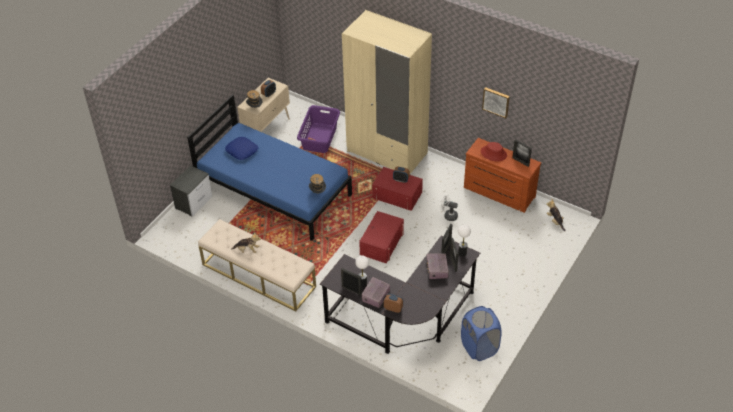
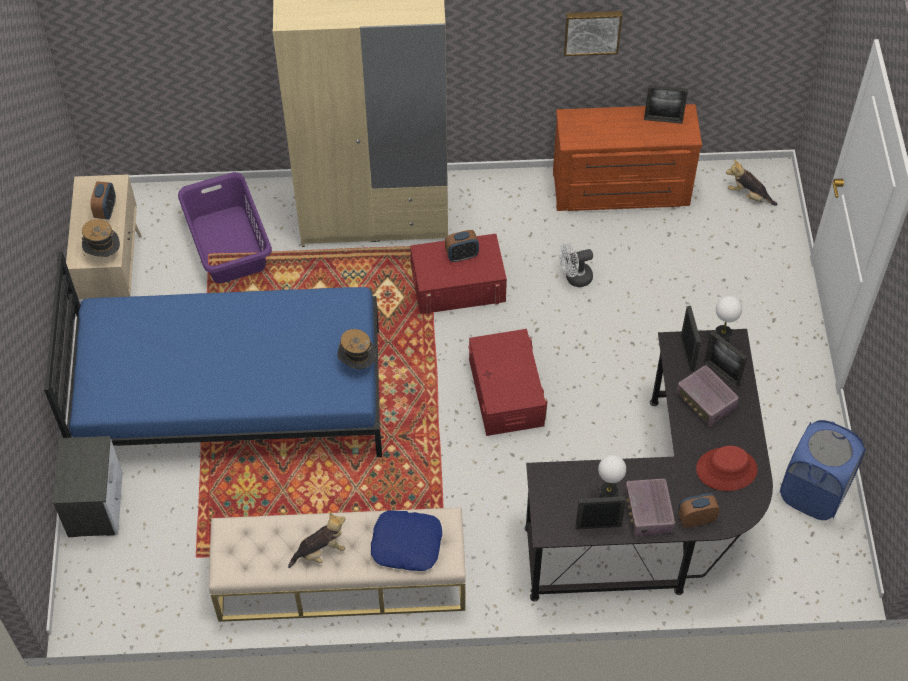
camera: 35 degrees left, 10 degrees up
(242, 151) = (142, 354): blue pillow -> blue pillow (406, 543)
(493, 153) = (607, 127): red hat -> red hat (726, 469)

